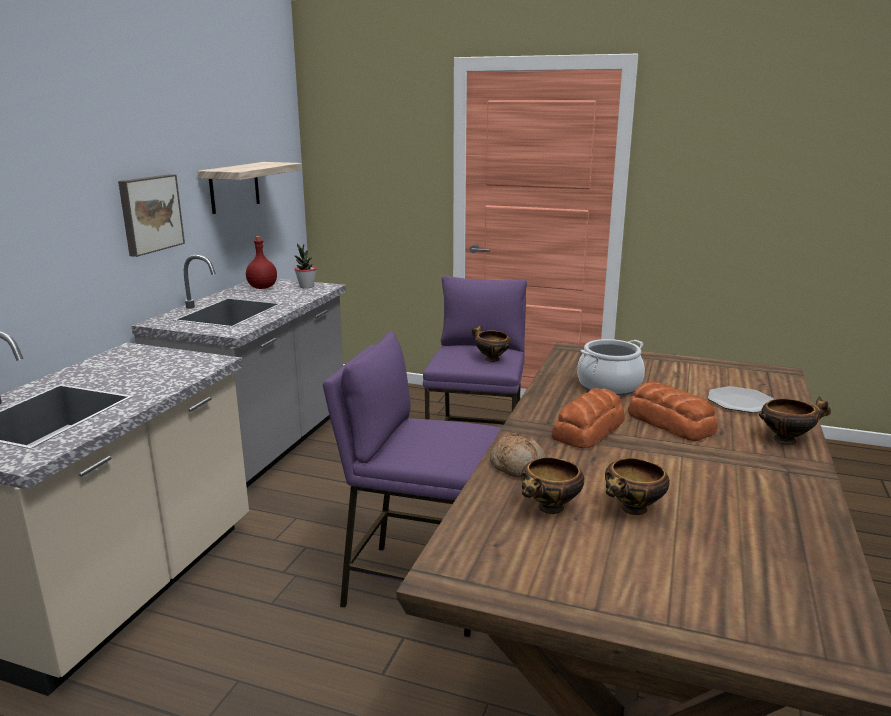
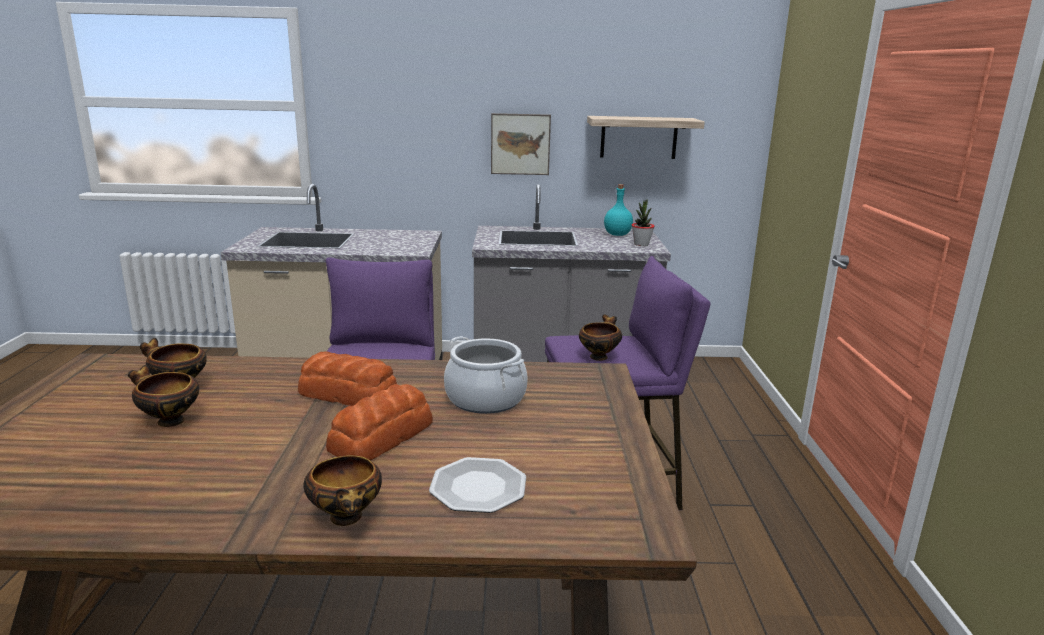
camera: 70 degrees right, 0 degrees up
(262, 288) = (617, 234): red bottle -> turquoise bottle
(518, 466) = (261, 370): bread -> none

